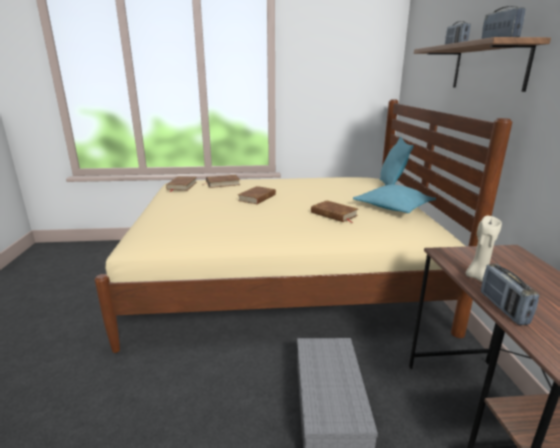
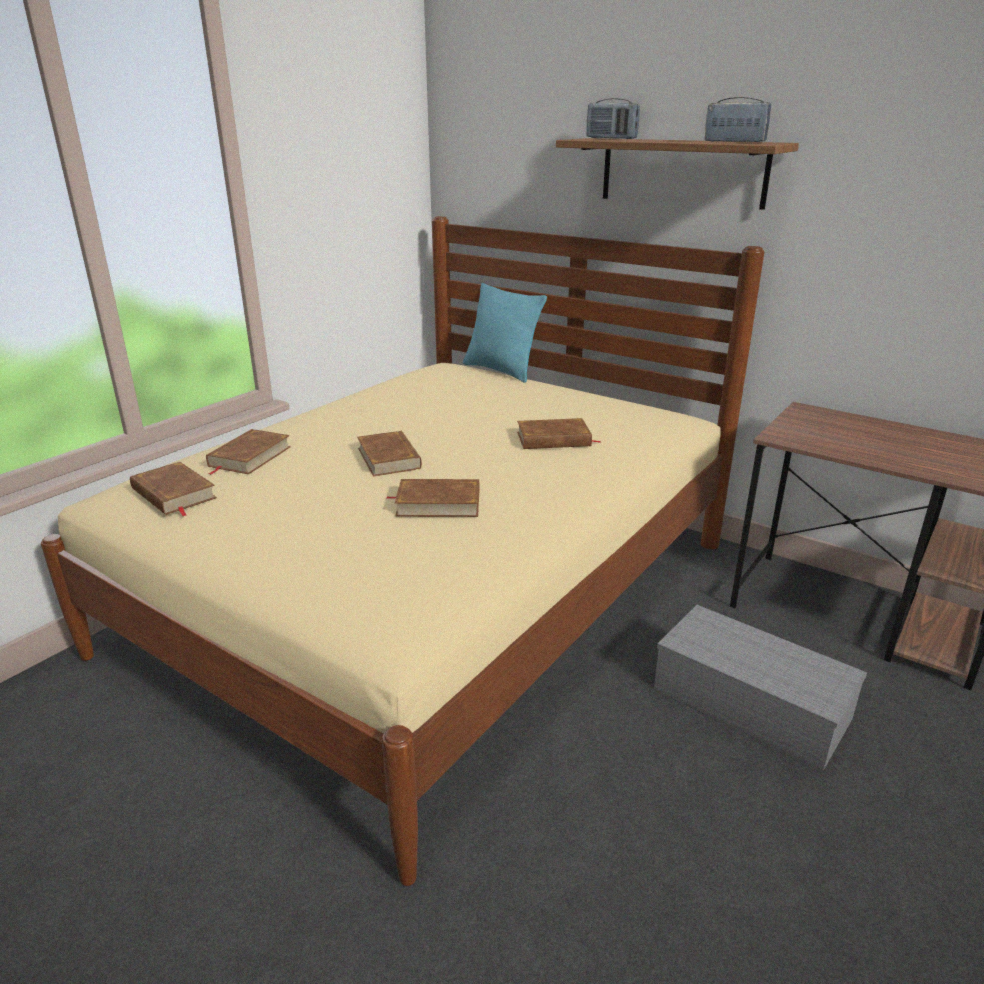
camera: 50 degrees left, 5 degrees up
(232, 215) = (438, 503): none -> brown book
(393, 207) = (580, 402): turquoise pillow -> none
(477, 277) = (848, 449): beige candle -> none
(503, 308) = (918, 468): radio -> none

